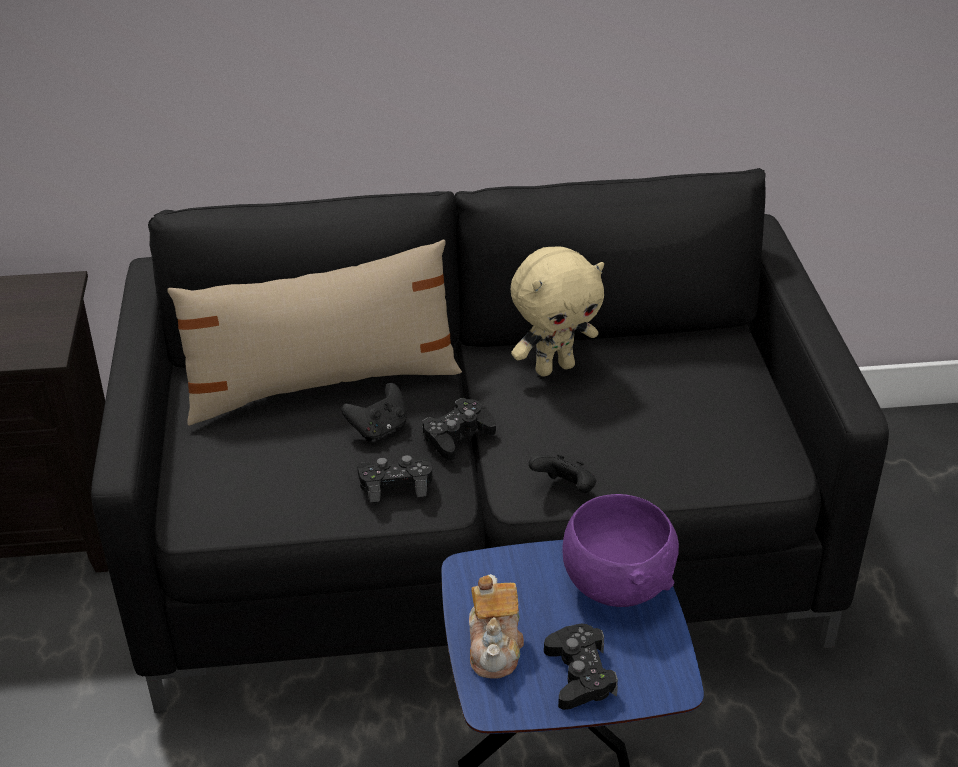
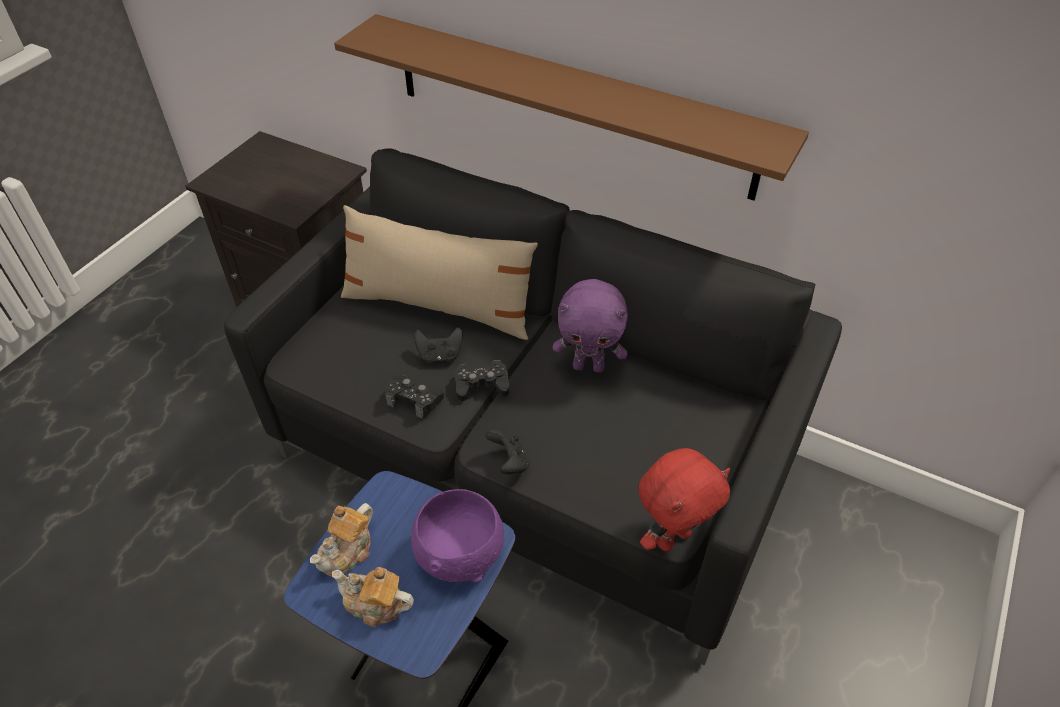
camera: 35 degrees right, 10 degrees up
(401, 74) = (570, 106): none -> brown shelf
(554, 367) = (589, 366): beige plush toy -> purple plush toy
(579, 675) = (375, 605): black game controller -> teapot
(785, 475) = (672, 537): none -> red plush toy

